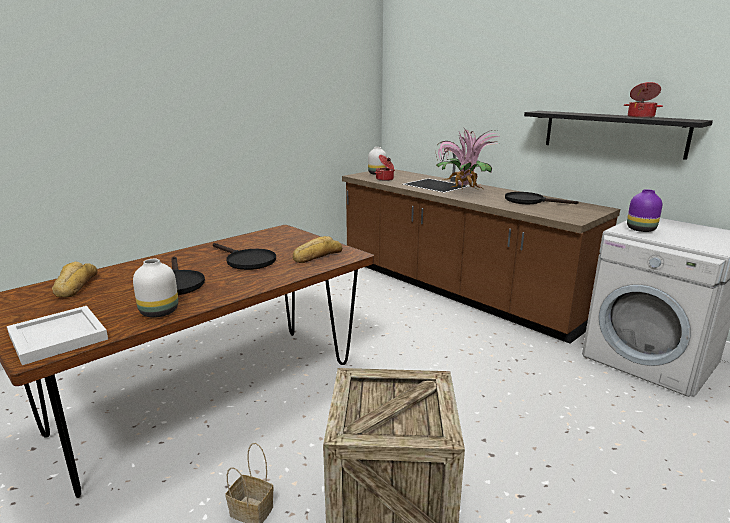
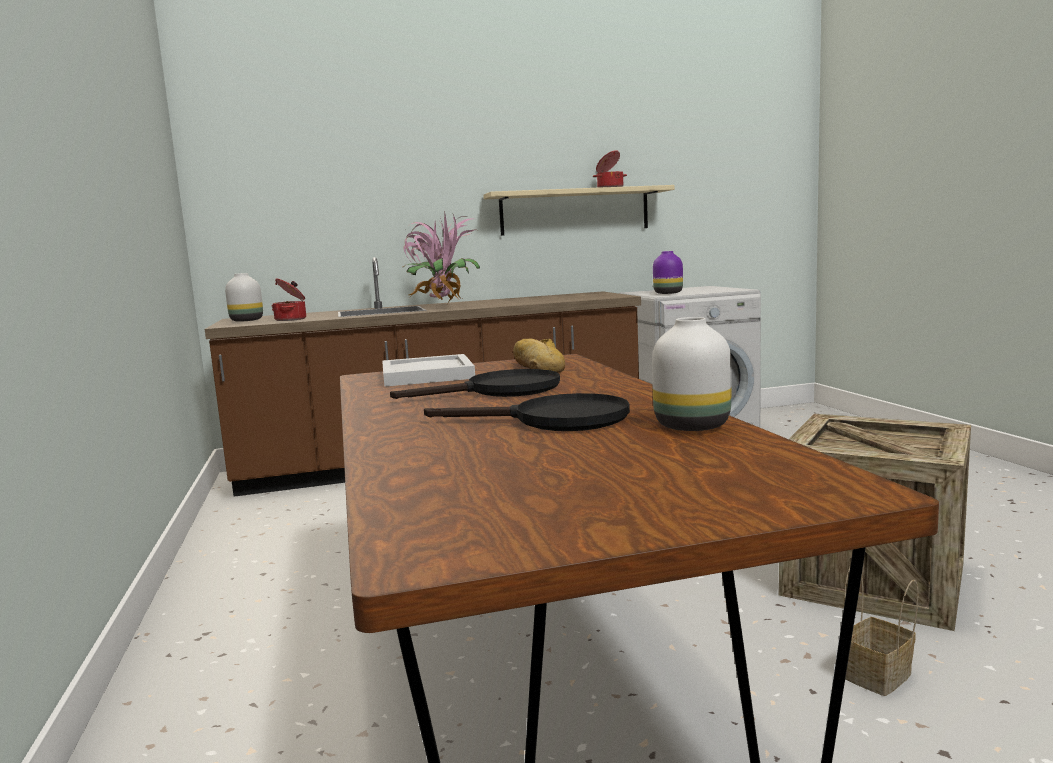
camera: 60 degrees left, 10 degrees down
(59, 336) = (761, 479): white tray -> white tray (425, 375)
(74, 286) = (446, 483): bread -> none
(529, 201) = (529, 299): black frying pan -> none
(613, 133) = (575, 211): black shelf -> beige shelf

